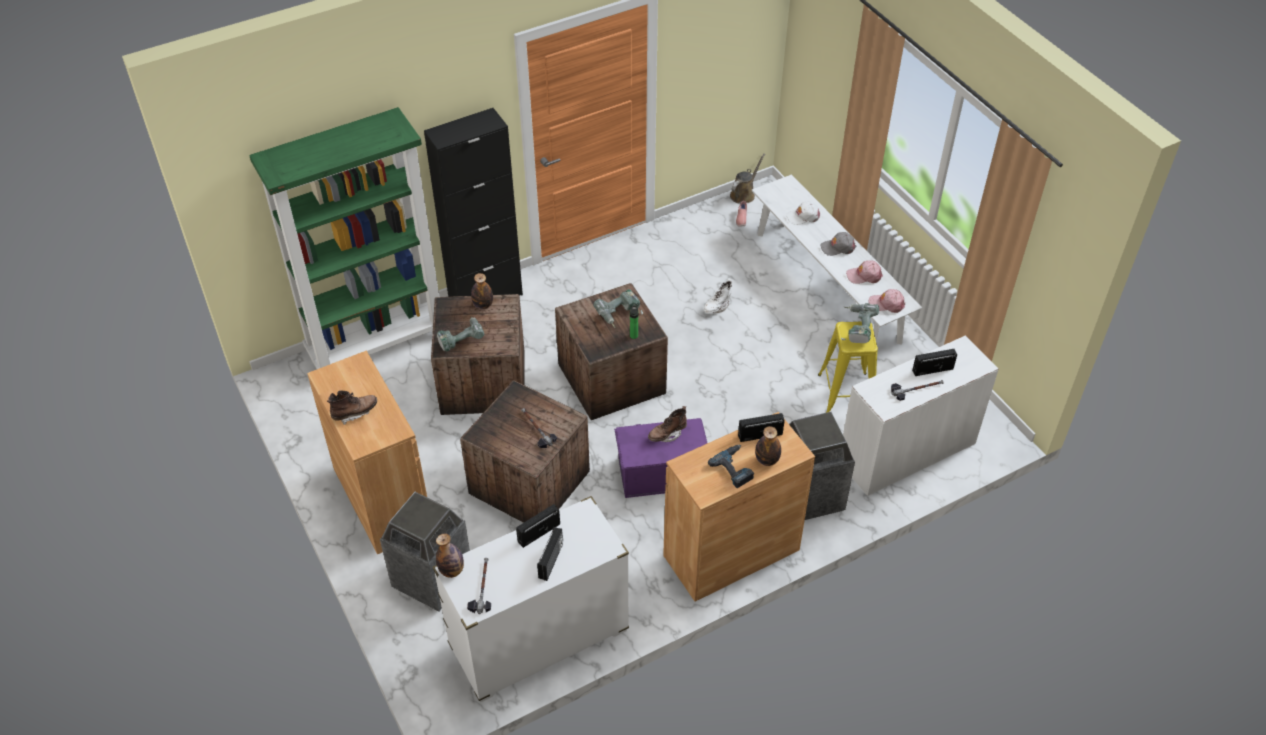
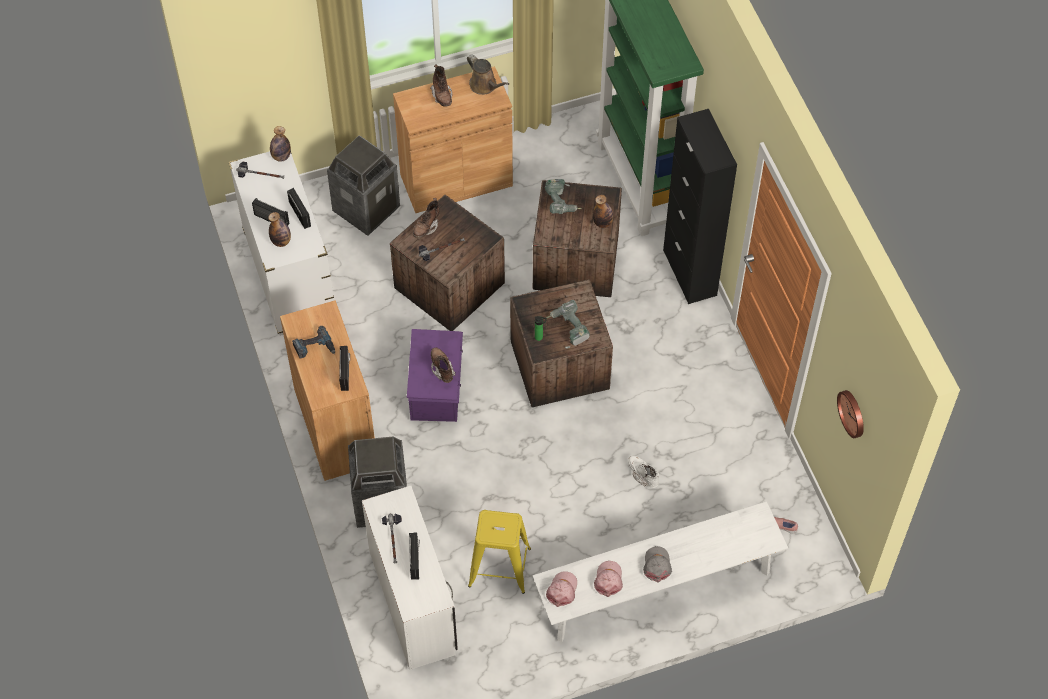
camera: 100 degrees right, 10 degrees up
(509, 446) = (426, 227): none -> brown boot
(727, 54) = (853, 413): none -> wall clock
(744, 194) = (822, 538): brown watering can -> brown watering can (485, 85)
(767, 460) = (316, 373): bottle -> bottle (281, 241)
(803, 216) = (713, 542): white cap -> none
(857, 328) = (508, 531): power drill -> none

